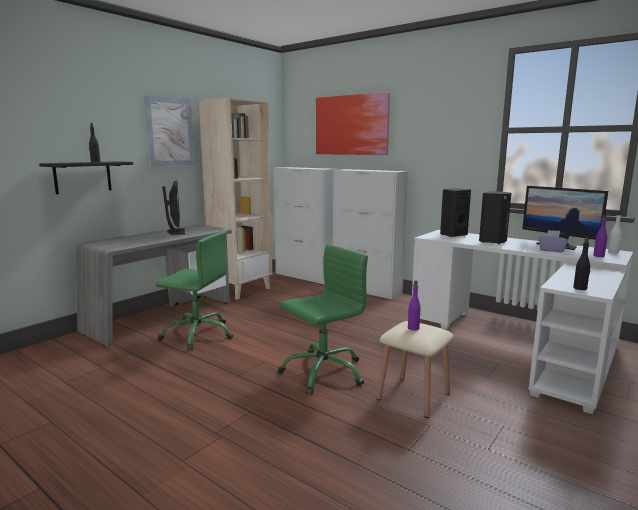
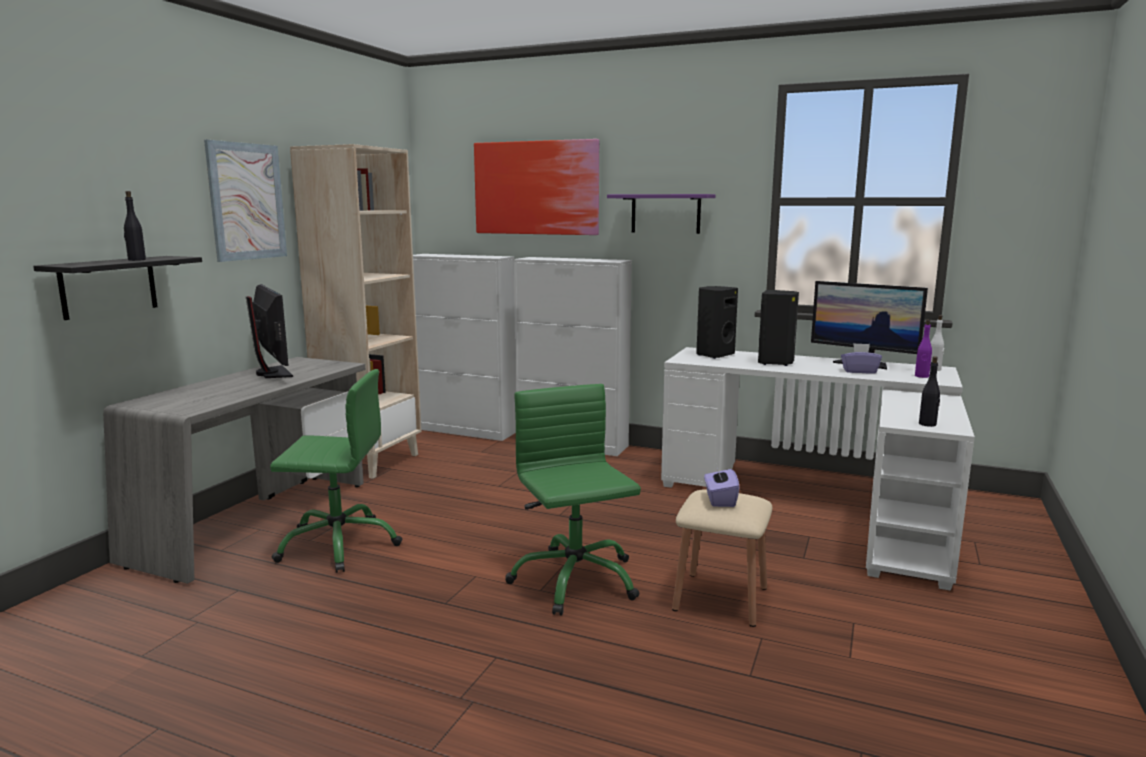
camera: 15 degrees left, 0 degrees up
(323, 372) = (574, 580): green office chair -> green office chair turned 60 degrees counterclockwise
(413, 328) = (720, 500): purple bottle -> purple tissue box
(430, 140) = (665, 213): none -> purple shelf

